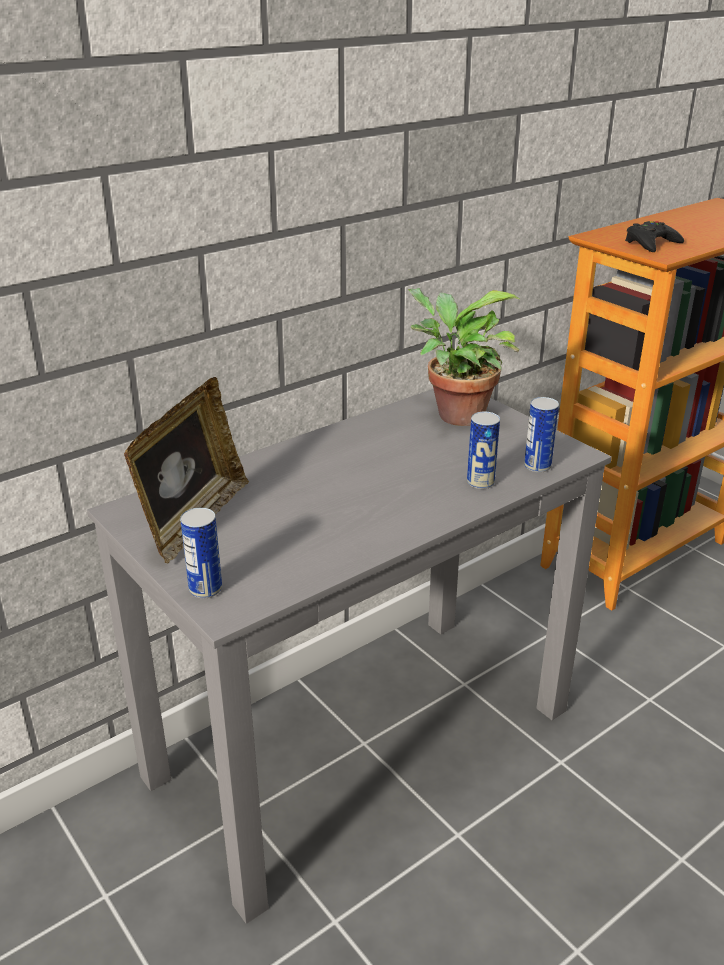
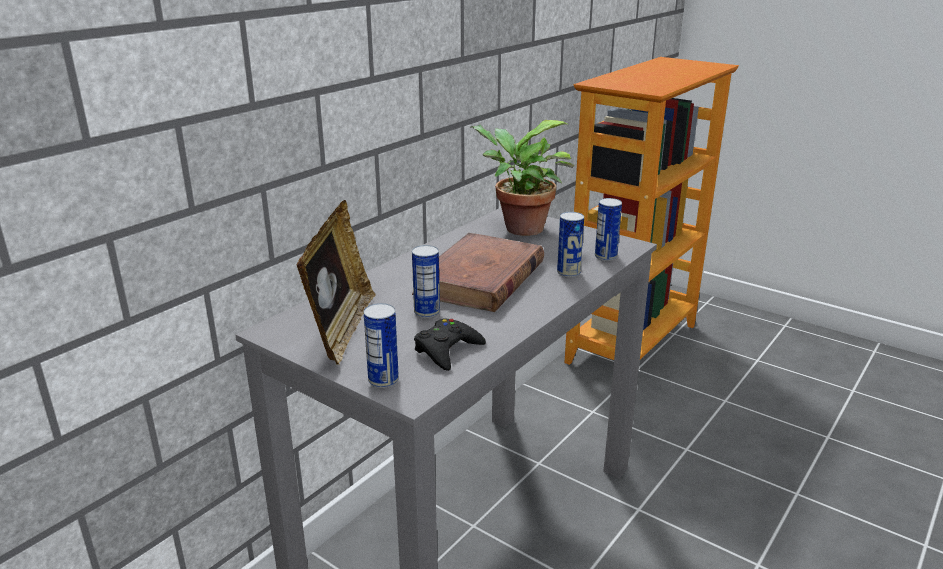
camera: 15 degrees left, 5 degrees down
(293, 512) = (427, 312): none -> can
(375, 477) = (480, 279): none -> brown book
(651, 243) = (639, 84): black game controller -> black game controller (447, 350)

